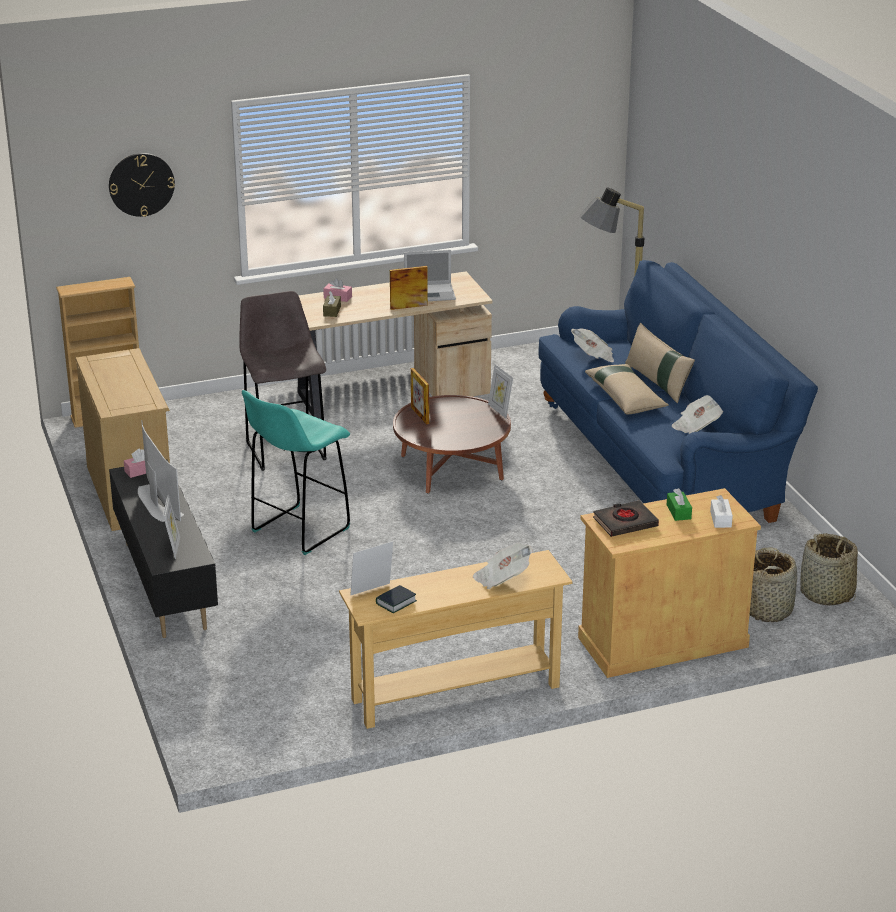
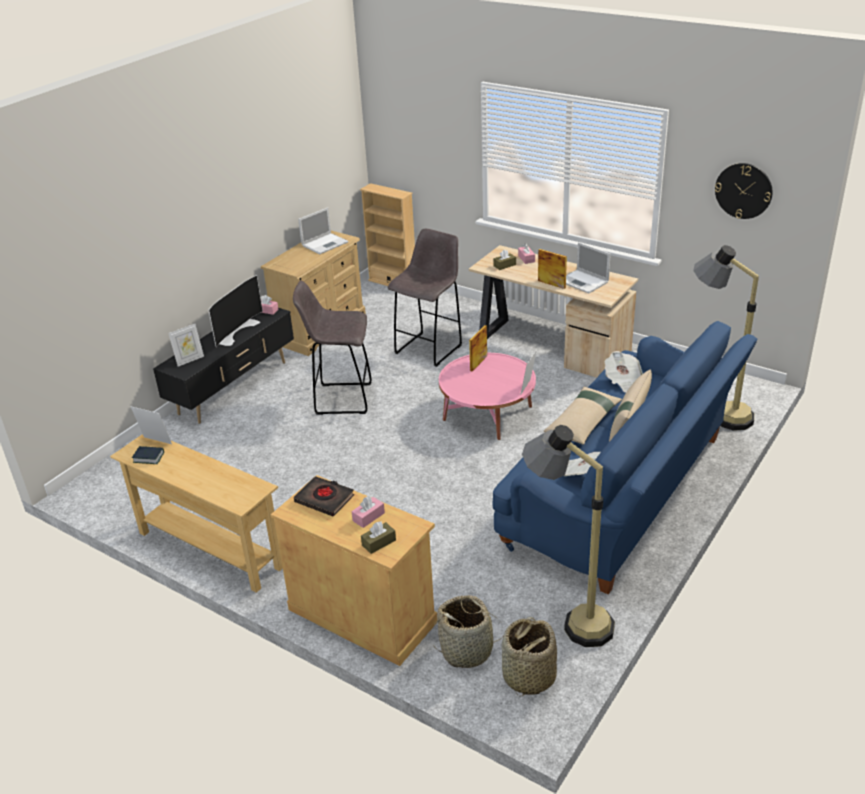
camera: 55 degrees right, 5 degrees up
(118, 368) = (325, 243): none -> laptop
(141, 184) = (421, 128): wall clock -> wall clock (743, 190)
(298, 531) = (341, 399): turquoise stool -> grey stool
(451, 468) = (487, 413): brown coffee table -> pink coffee table
(502, 579) = (217, 484): newspaper -> none
(678, 512) = (368, 517): green tissue box -> pink tissue box
(720, 519) = (379, 543): white tissue box -> brown tissue box
(783, 550) = (568, 619): none -> floor lamp

